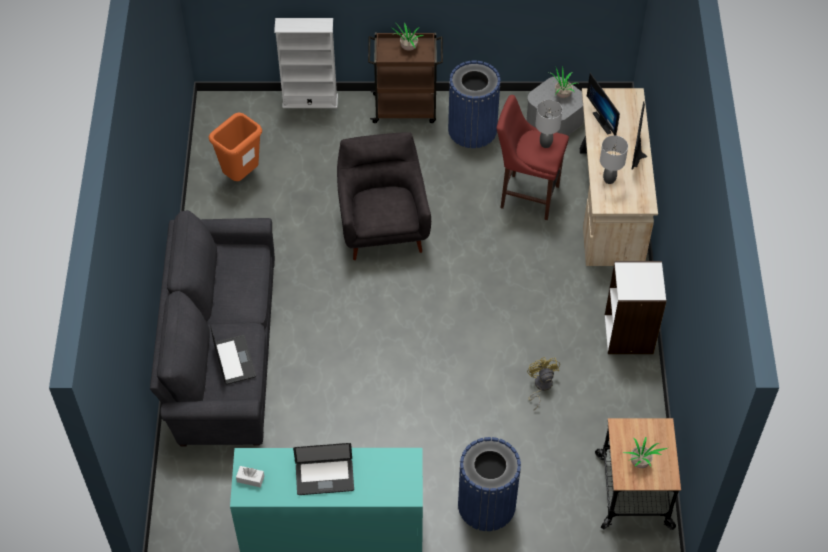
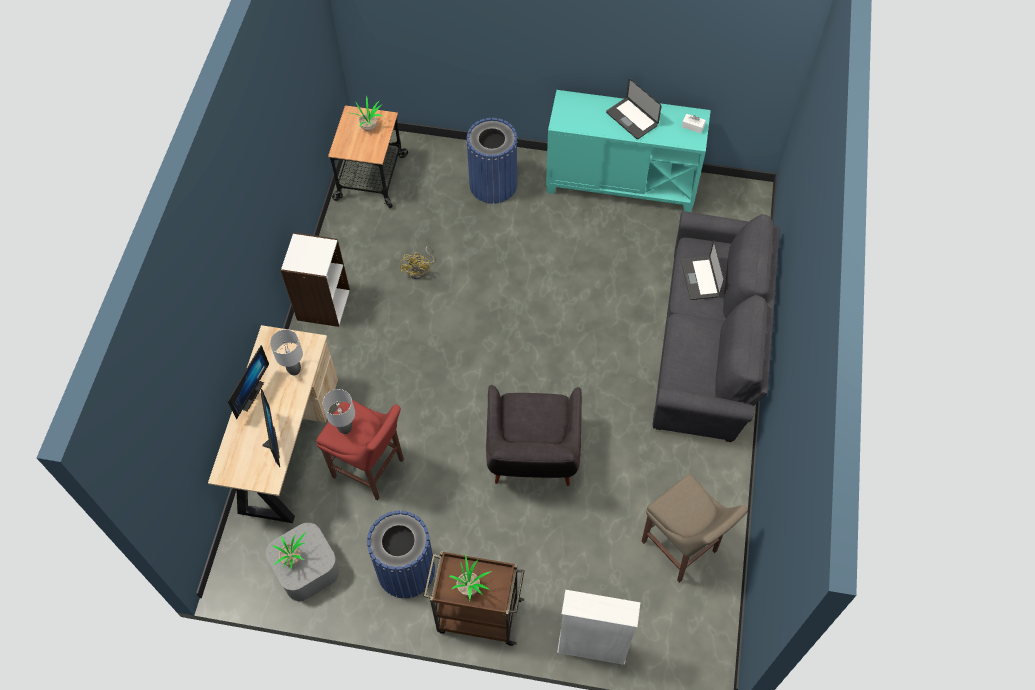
camera: 170 degrees left, 5 degrees up
(241, 175) = (681, 549): orange trash can -> beige stool
(324, 477) = (631, 119): laptop -> laptop turned 135 degrees counterclockwise

